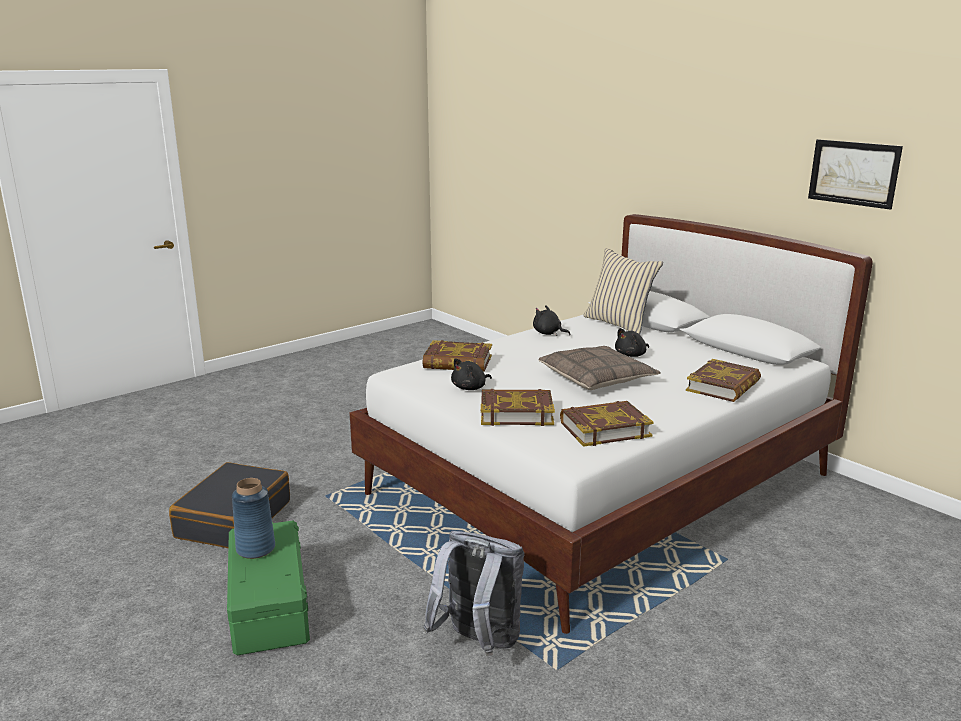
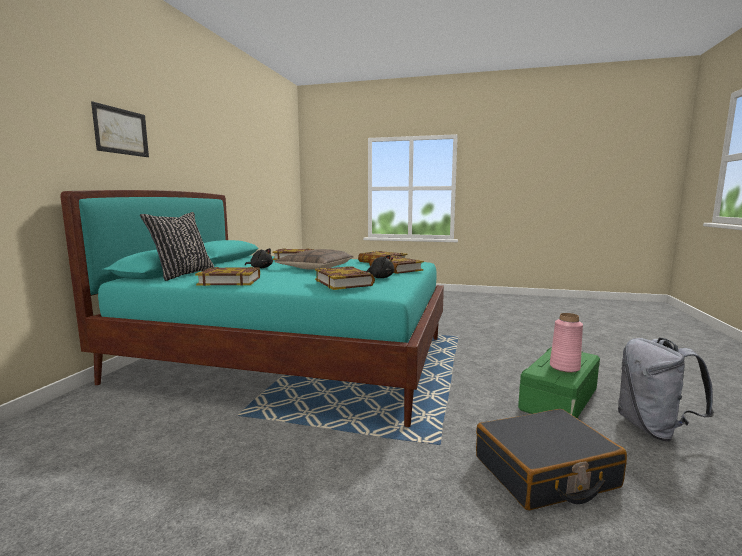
camera: 125 degrees left, 10 degrees down
(256, 548) = (564, 367): blue vase -> pink vase
(478, 643) = (472, 349): grey backpack -> grey backpack (653, 429)
(548, 333) = (230, 281): black plush toy -> book
(601, 484) = (290, 358): white bed -> turquoise bed
(619, 324) = (183, 274): beige pillow -> black pillow
(853, 173) = (199, 150): picture -> picture (121, 131)

